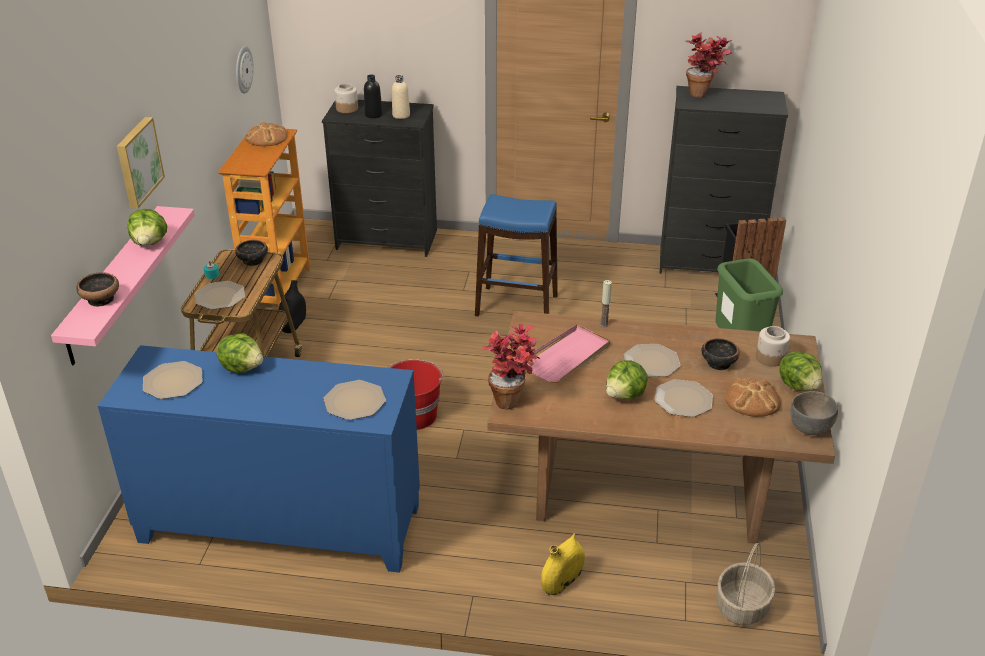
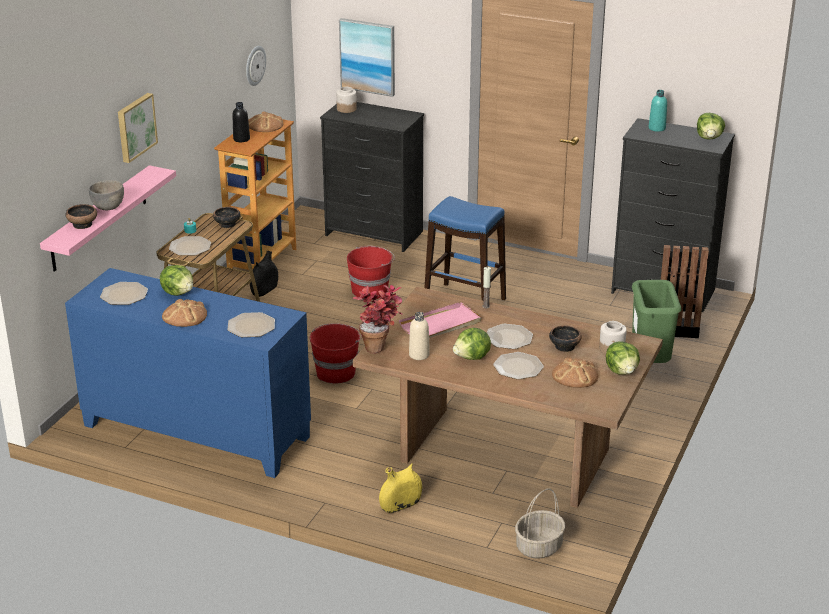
camera: 15 degrees right, 5 degrees down
(150, 243) = (133, 191): lettuce -> lettuce (709, 138)
(264, 400) = (184, 316): none -> bread
(363, 47) = (368, 56): none -> picture
(373, 115) = (366, 116): black bottle -> black bottle (241, 139)
(401, 115) = (390, 119): beige bottle -> beige bottle (419, 355)
(411, 307) = (370, 290): none -> red bucket
(704, 94) = (657, 128): potted plant -> turquoise bottle
(810, 428) = (610, 401): grey bowl -> grey bowl (108, 207)

